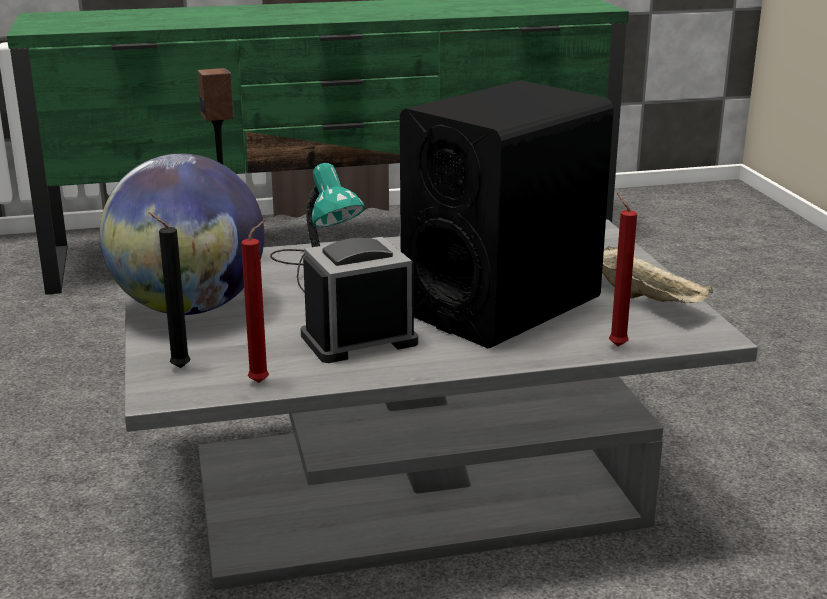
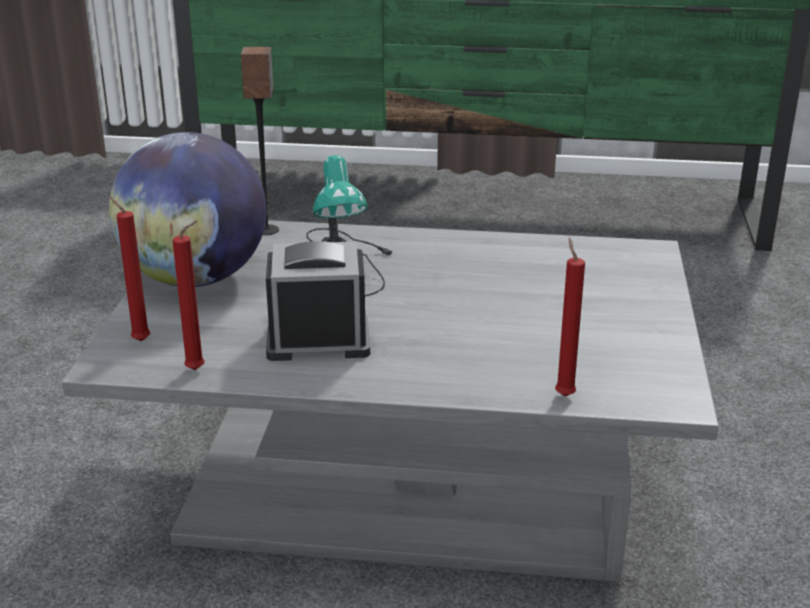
camera: 20 degrees right, 5 degrees up
(177, 367) = (139, 340): black candle -> red candle
(502, 306) = (484, 327): black speaker -> none
(646, 299) = (641, 345): beige tray -> none

